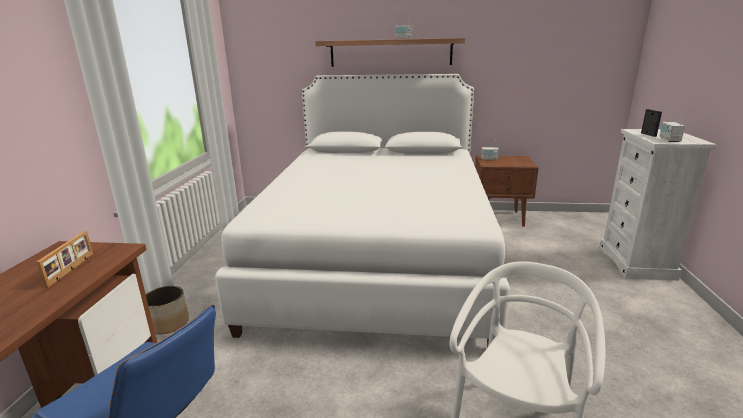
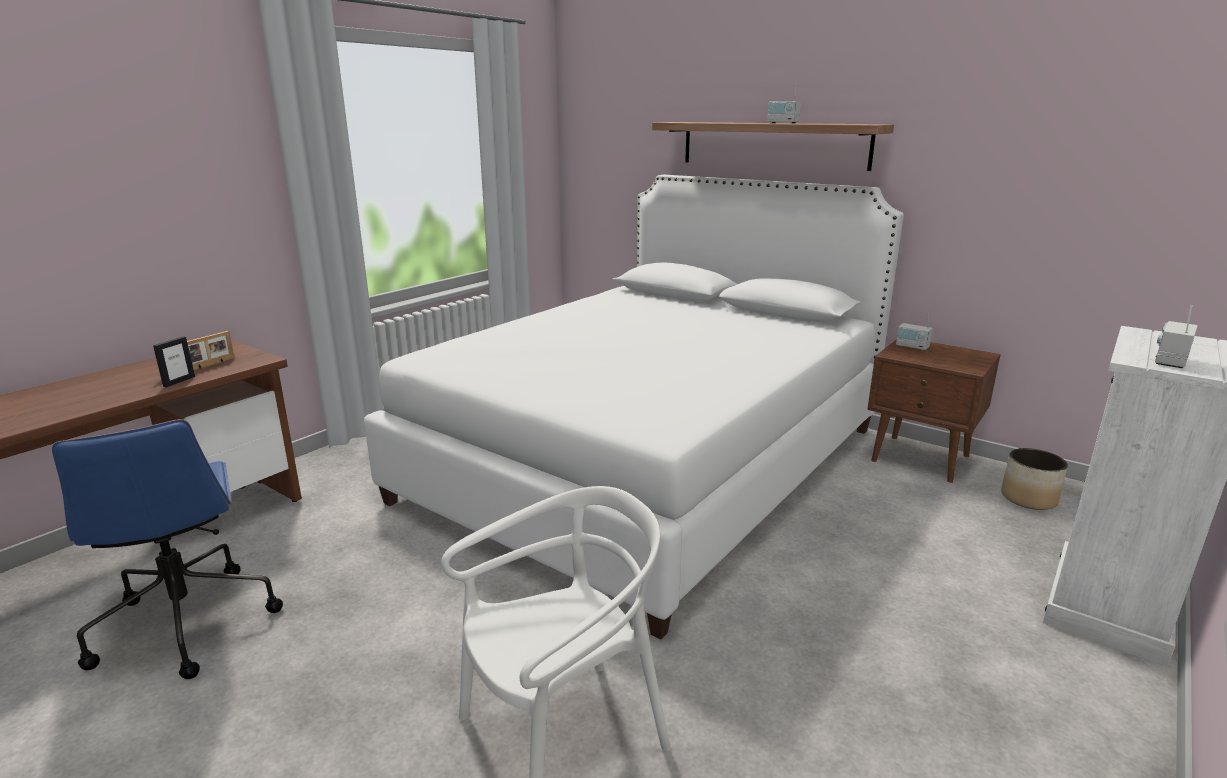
camera: 30 degrees right, 0 degrees up
(169, 324) = (344, 468): planter -> planter (1029, 498)
(648, 134) = (1150, 344): picture frame -> picture frame (179, 381)

